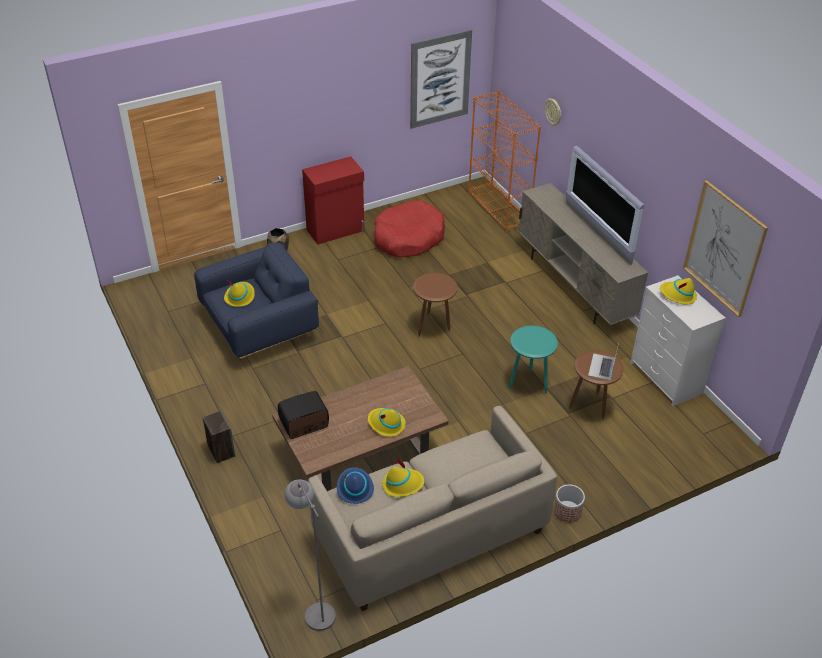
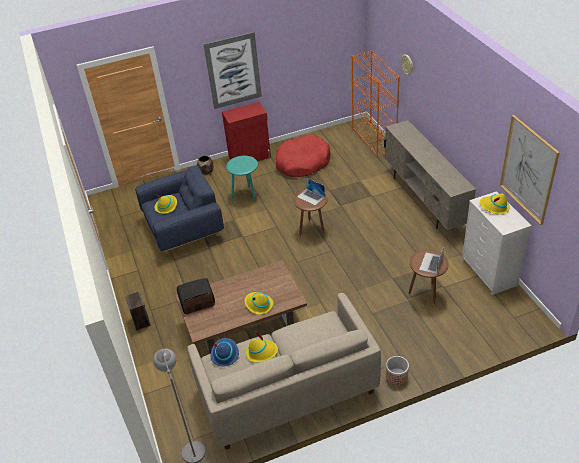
camera: 10 degrees right, 0 degrees up
(436, 283) = (311, 197): none -> laptop
(440, 79) = (325, 42): picture -> picture (233, 71)
(528, 383) = (379, 274): turquoise side table -> turquoise side table (246, 195)
(597, 233) = (439, 158): television -> none

